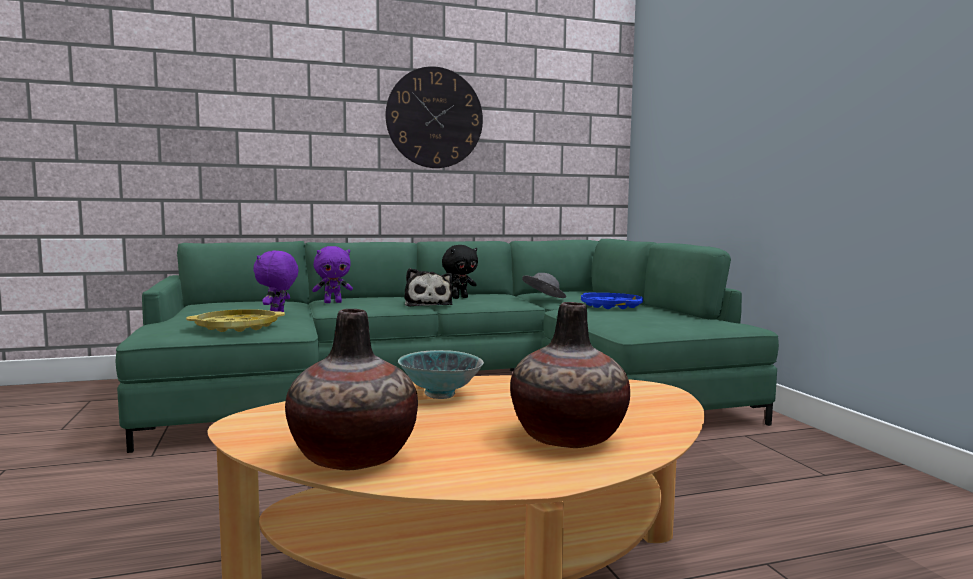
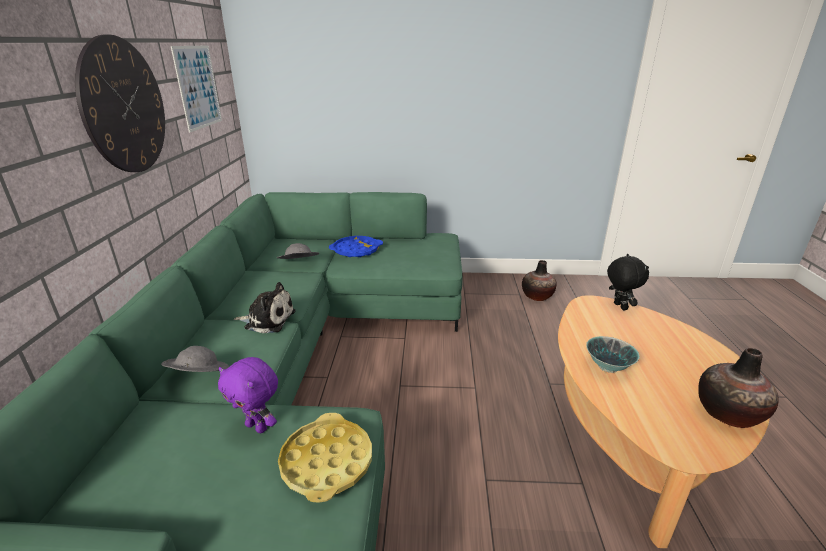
camera: 70 degrees left, 20 degrees up
(333, 302) = (198, 377): purple plush toy -> grey hat
(459, 298) = (252, 297): black plush toy -> black plush toy (619, 306)
(551, 121) = (198, 87): none -> picture
(567, 437) = (677, 344): vase -> vase (537, 296)

